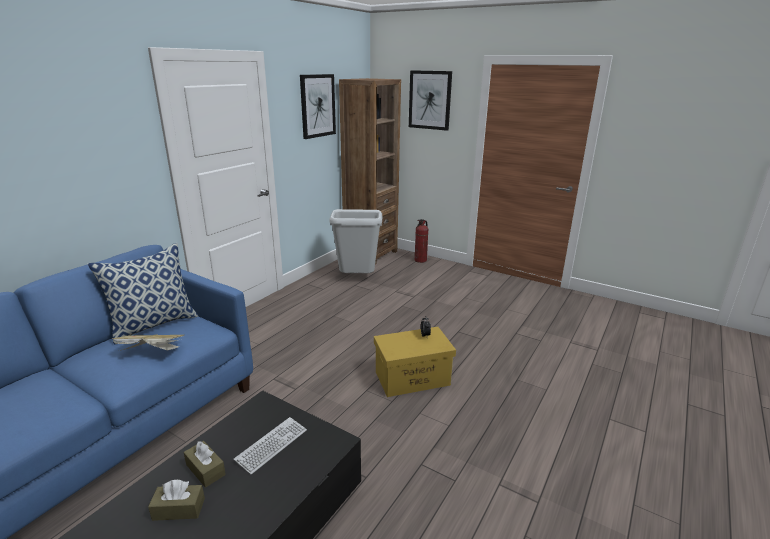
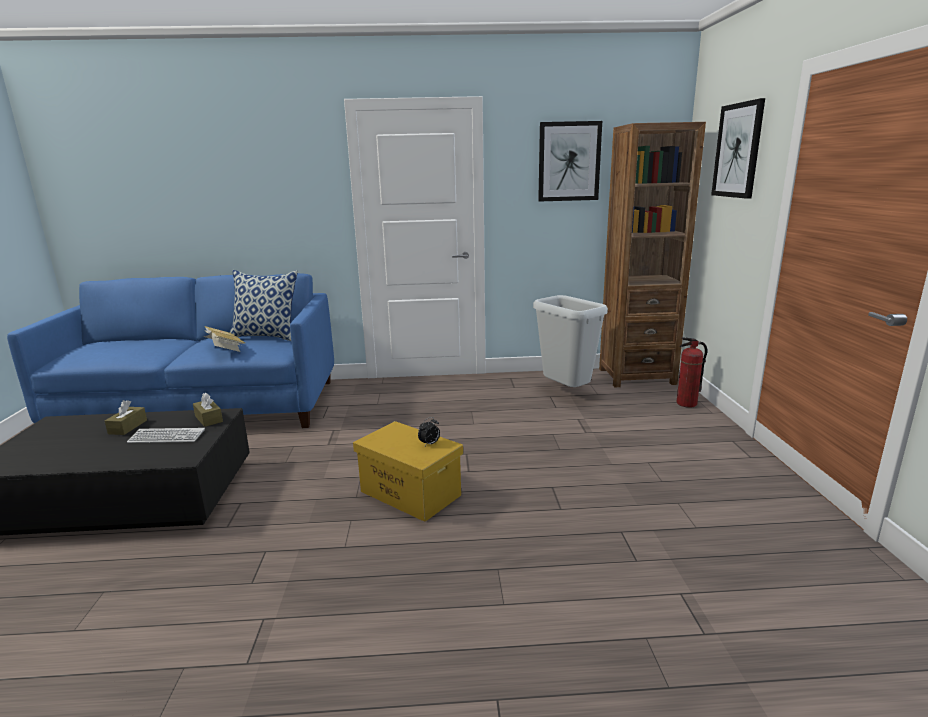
camera: 55 degrees right, 5 degrees down
(179, 509) = (83, 435): brown tissue box -> brown tissue box (208, 419)

